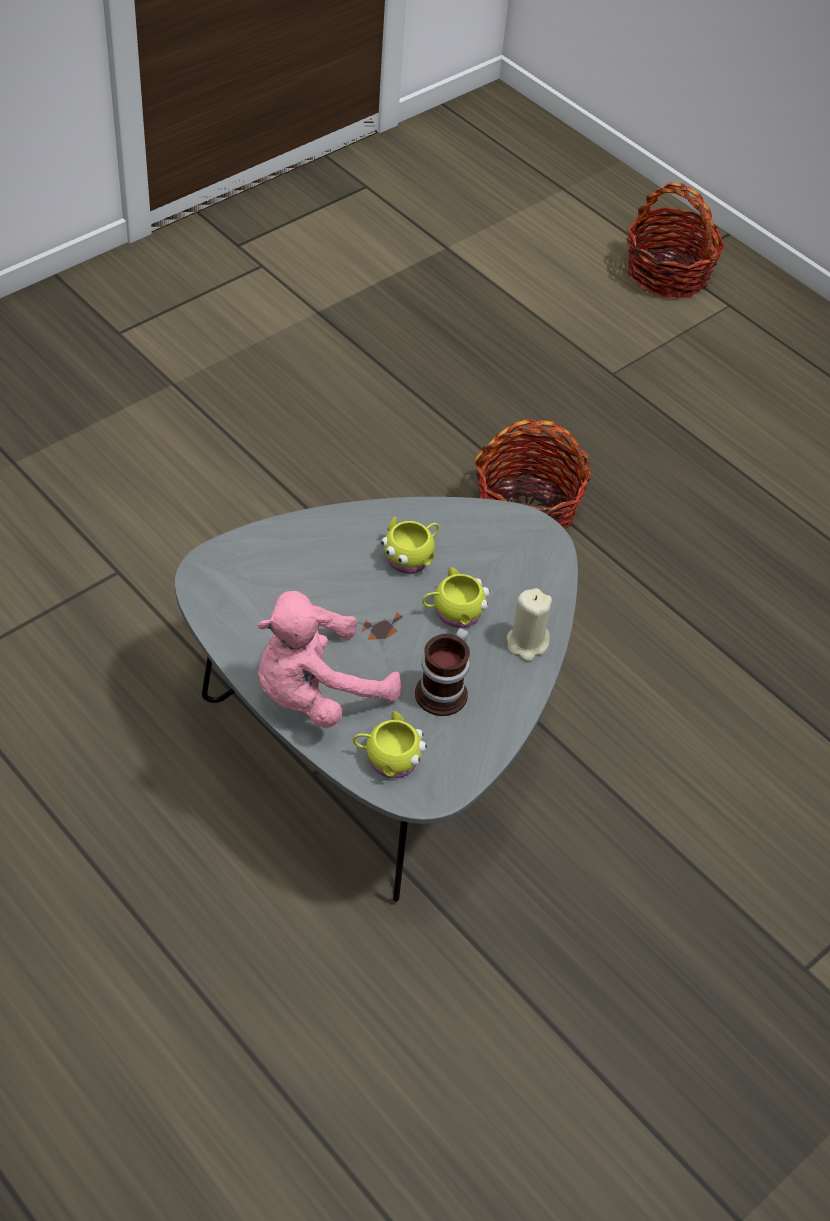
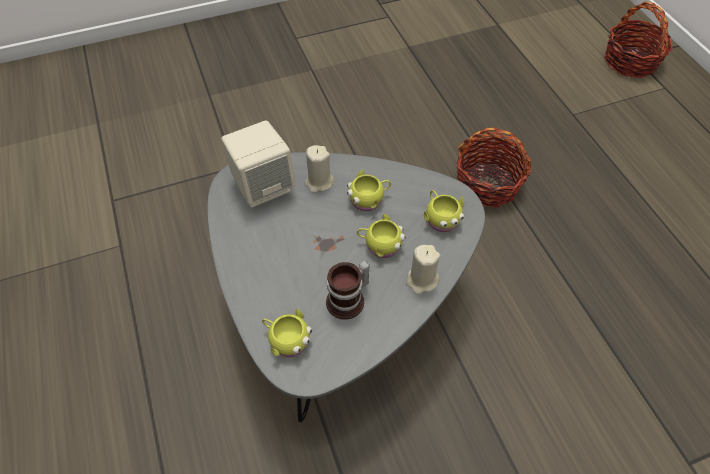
camera: 25 degrees right, 5 degrees up
(255, 573) = (263, 186): none -> beige speaker
(316, 693) = (262, 278): pink plush toy -> none
(331, 549) = (319, 182): none -> beige candle
(517, 558) = (440, 218): none -> yellow mug

